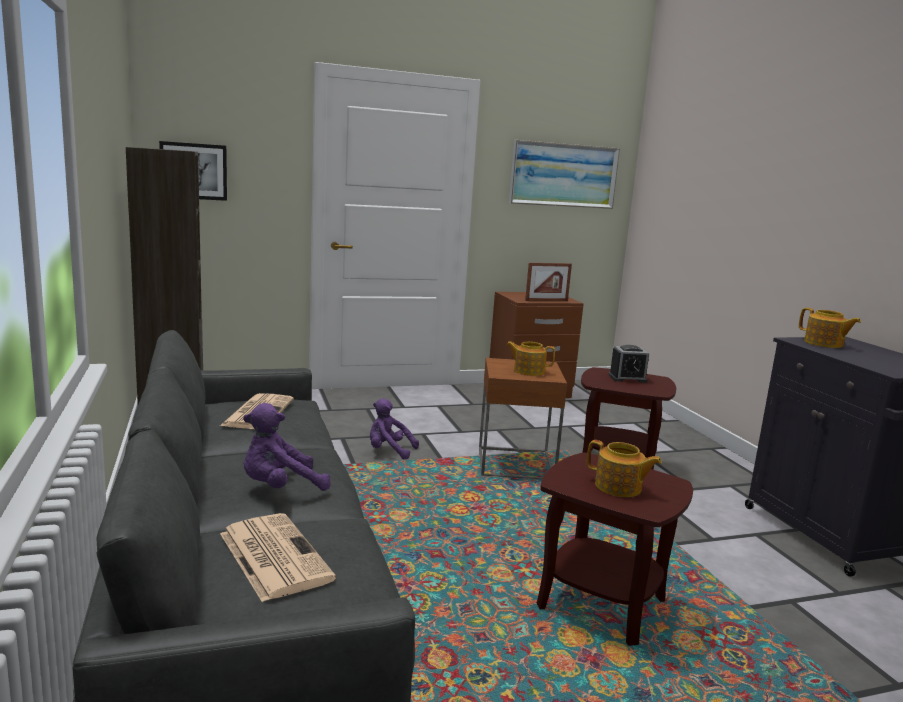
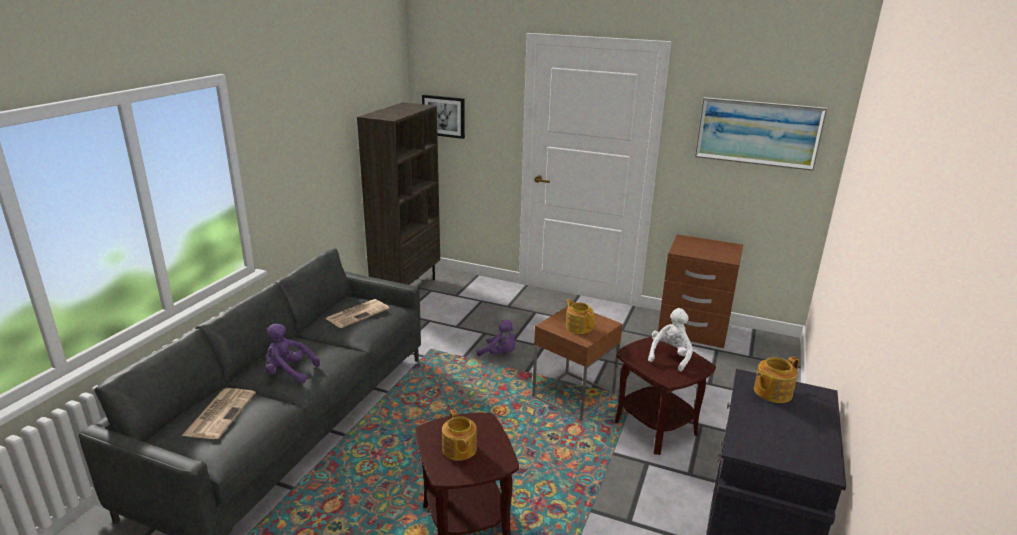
camera: 40 degrees right, 10 degrees up
(389, 451) = (499, 354): purple plush toy -> purple plush toy turned 150 degrees clockwise
(546, 300) = (704, 255): picture frame -> none
(627, 378) = (670, 356): alarm clock -> white plush toy
(824, 344) = (771, 392): teapot -> teapot turned 60 degrees clockwise

